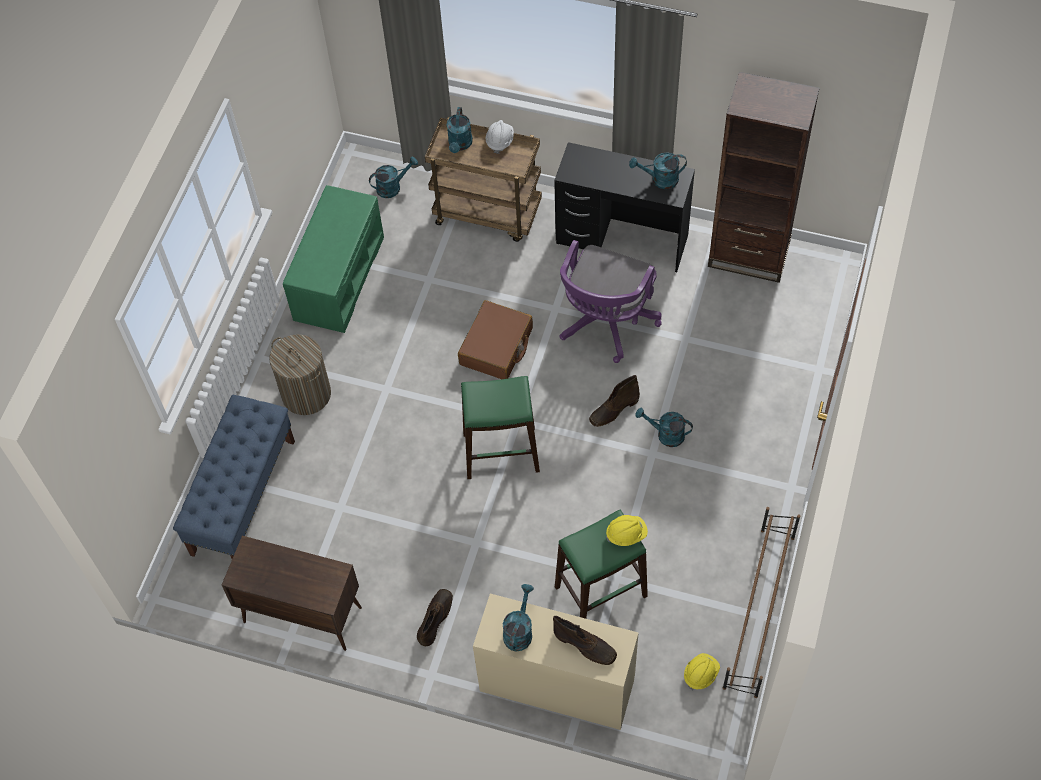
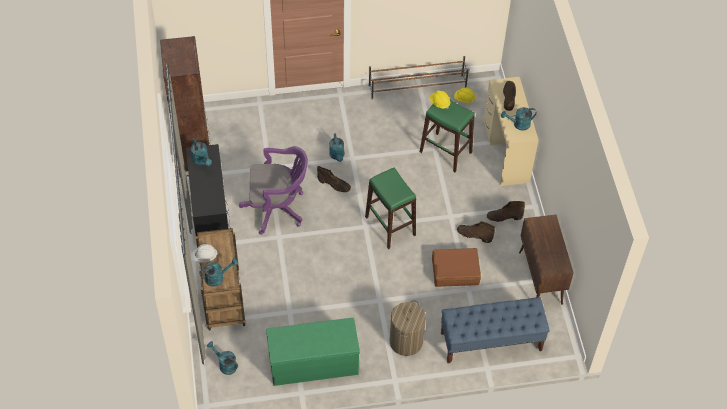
camera: 120 degrees left, 5 degrees down
(425, 559) = (474, 235): none -> brown boot
(496, 347) = (321, 256): brown suitcase -> brown suitcase (455, 271)

